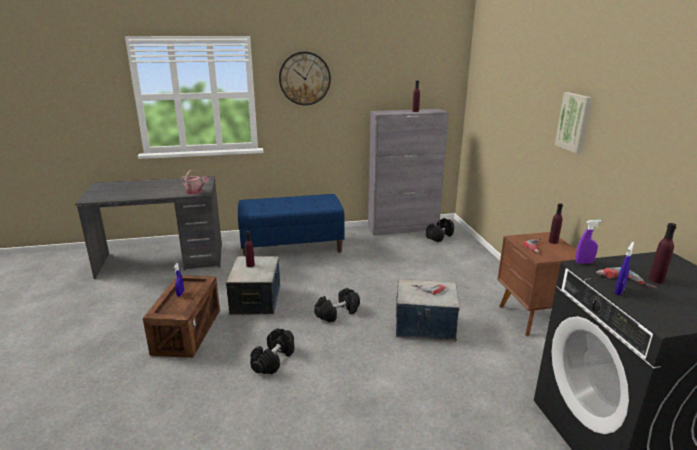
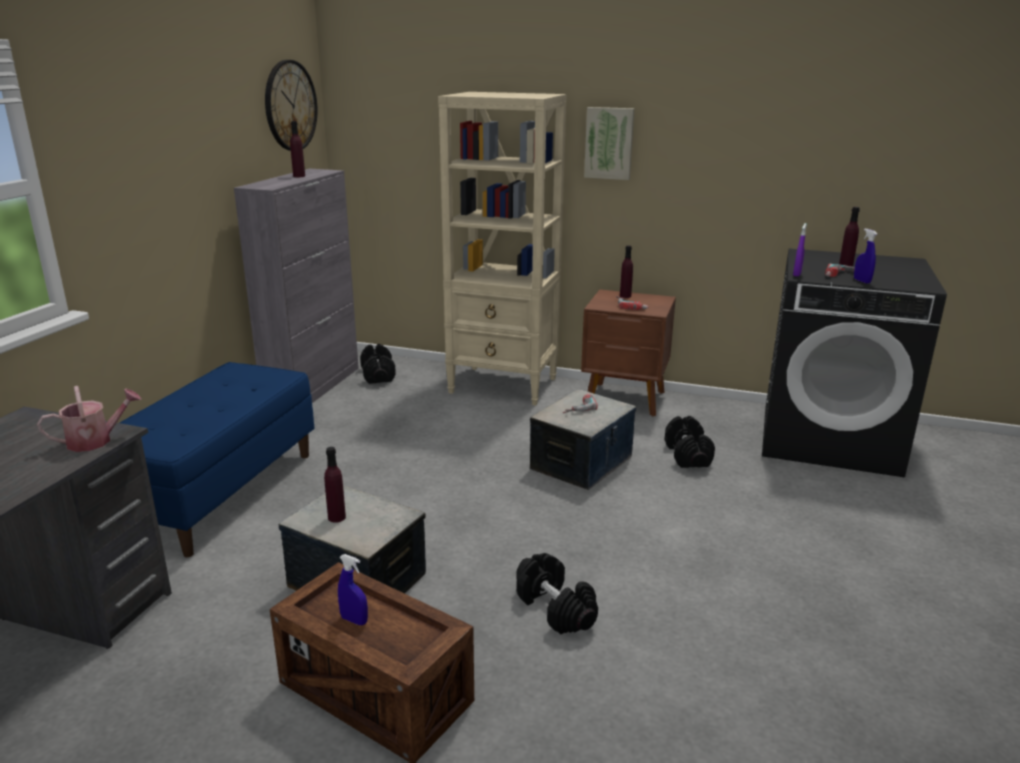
camera: 60 degrees left, 0 degrees up
(304, 78) = (125, 135): wall clock -> wall clock (290, 106)
(337, 313) = (485, 515): black dumbbell -> black dumbbell (688, 455)
(483, 272) = (504, 386): none -> beige bookcase

